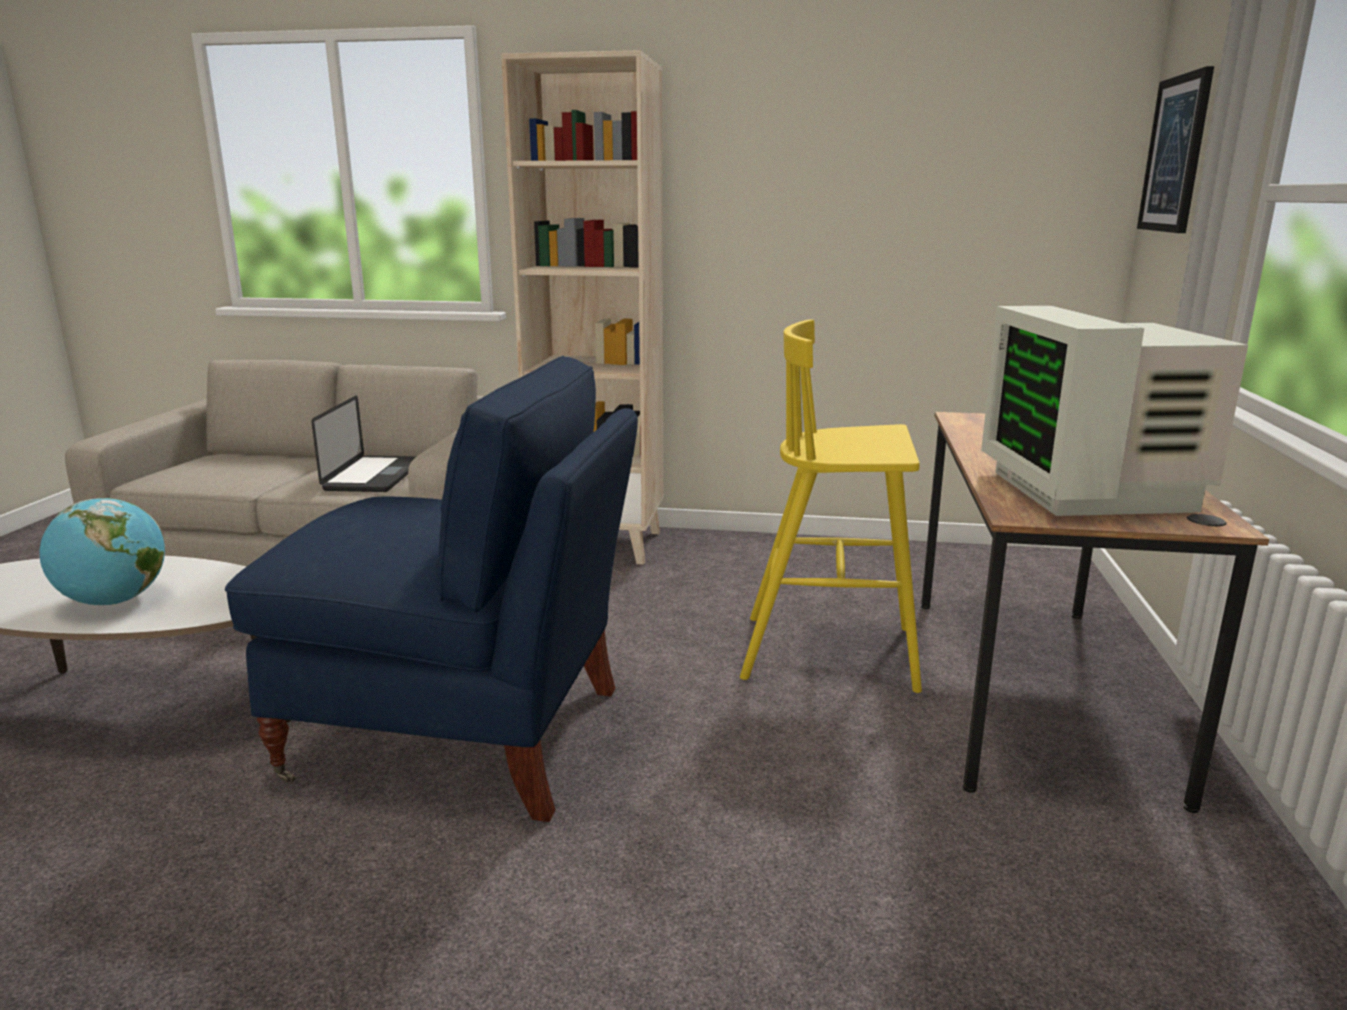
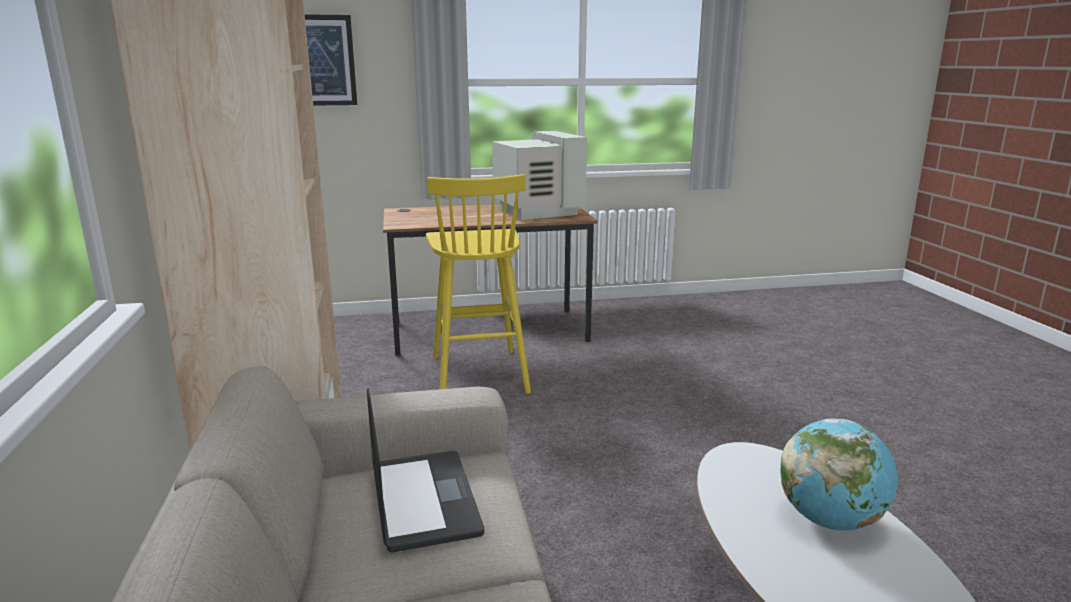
camera: 110 degrees left, 0 degrees up
(374, 476) = (424, 501): laptop -> laptop turned 90 degrees clockwise
(464, 734) = (666, 463): blue armchair -> none
(1092, 491) = (536, 211): monitor -> monitor turned 90 degrees counterclockwise

